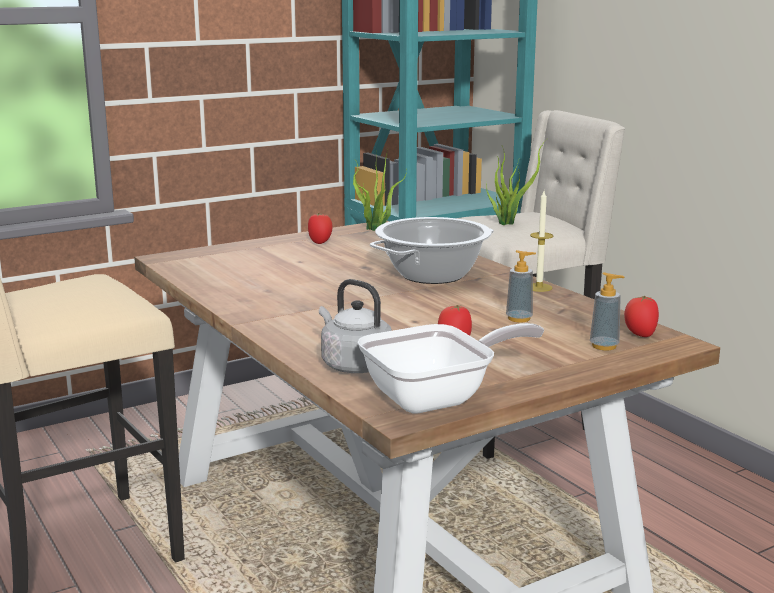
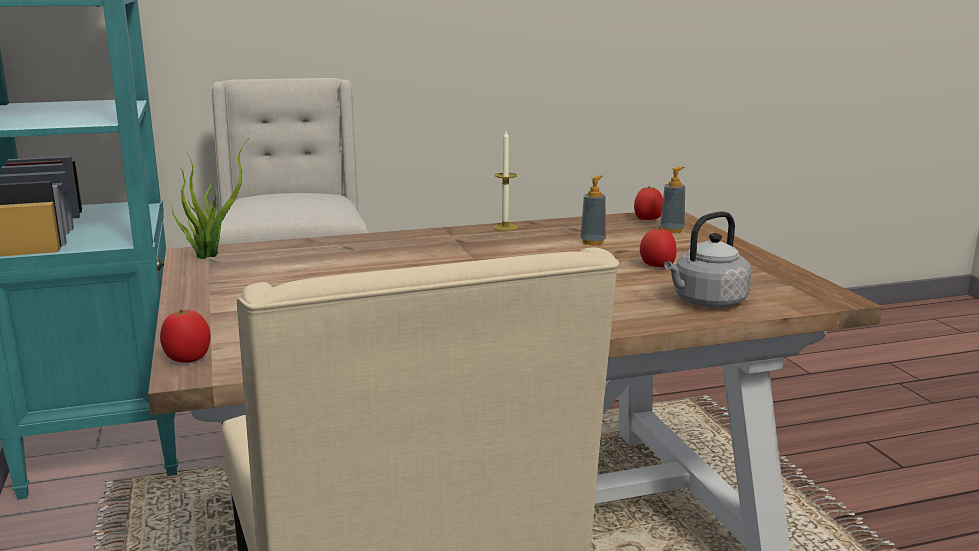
camera: 75 degrees left, 0 degrees up
(320, 242) = (235, 282): tomato -> tomato (187, 359)
(432, 275) = (433, 252): cooking pot -> none
(438, 398) = (790, 283): frying pan -> none
(508, 223) = (290, 206): potted plant -> none

